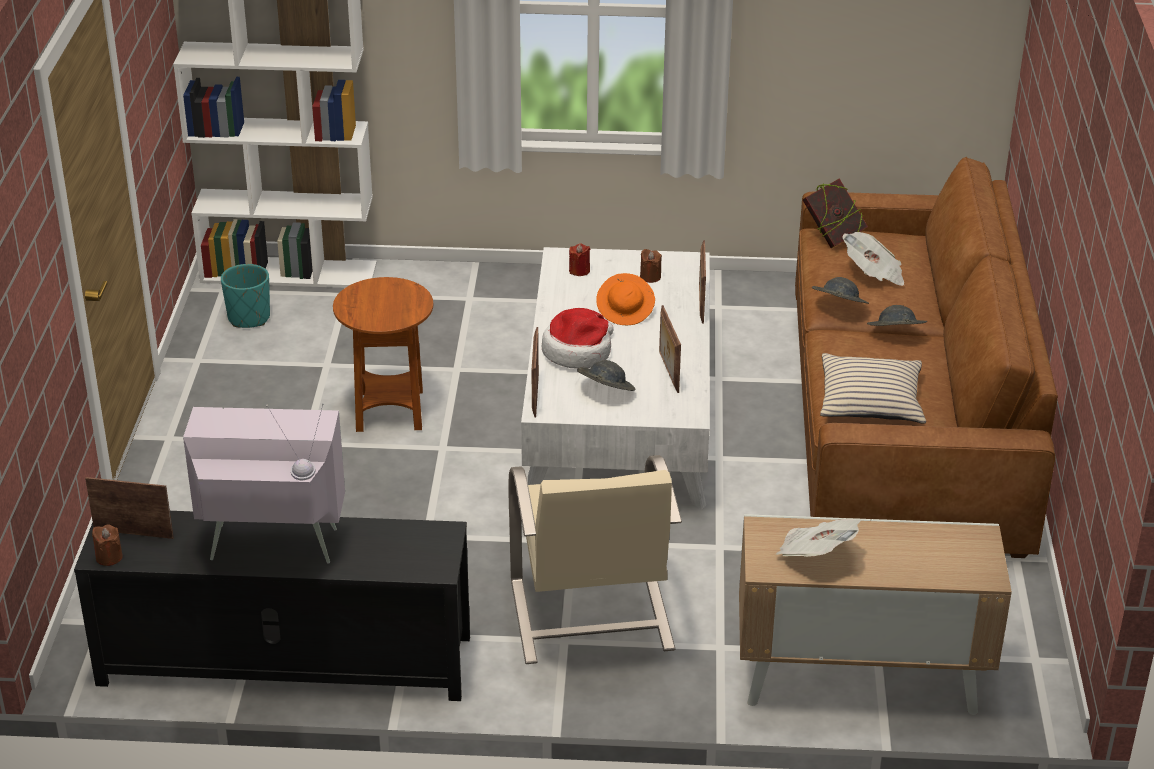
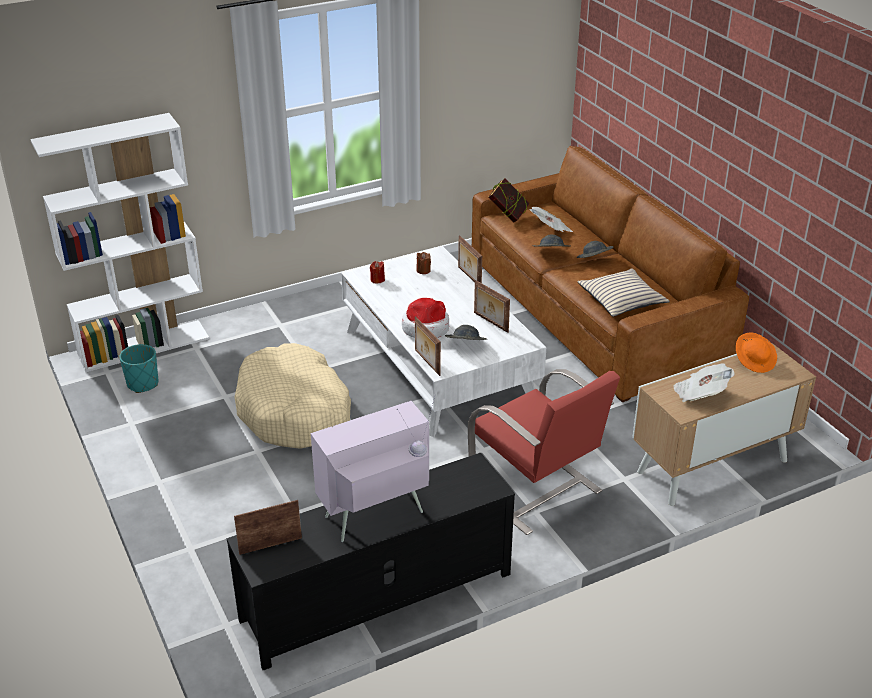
camera: 30 degrees left, 0 degrees up
(109, 557) = (269, 569): brown candle -> none
(389, 411) = (294, 411): brown side table -> beige dog bed
(591, 617) = (536, 490): beige armchair -> red armchair
(626, 311) = (429, 295): orange hat -> orange hat (754, 361)

